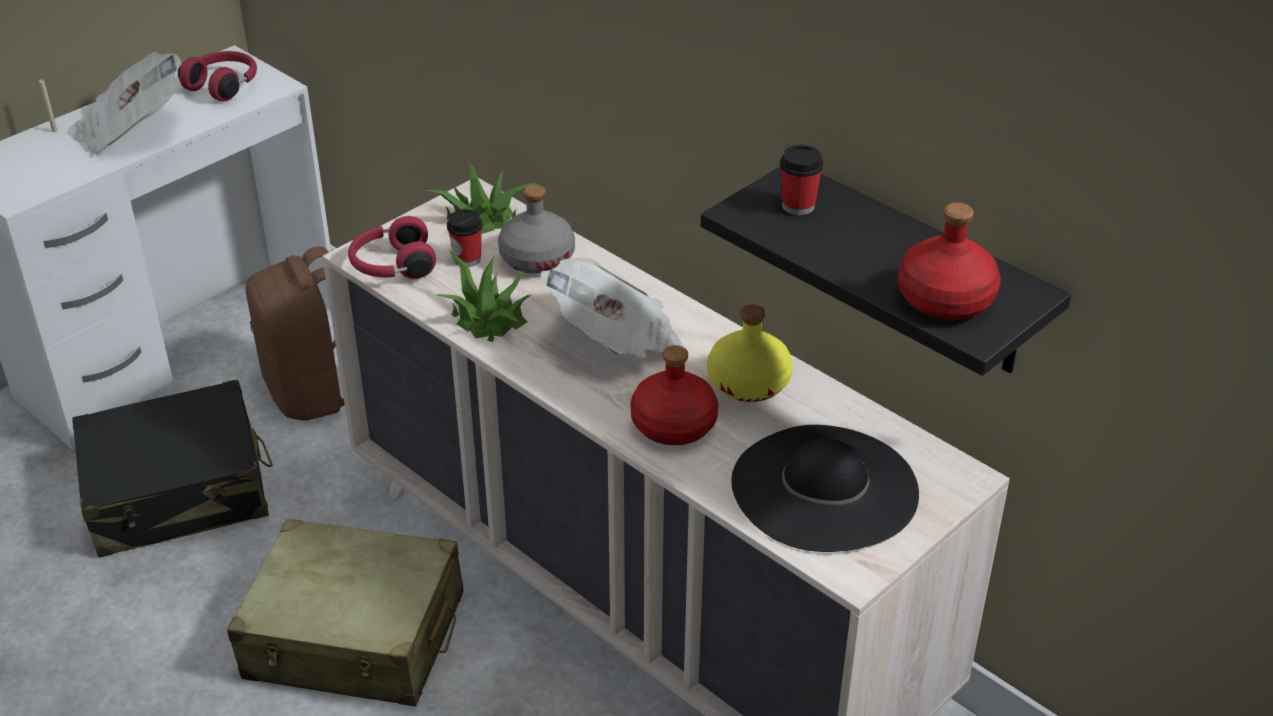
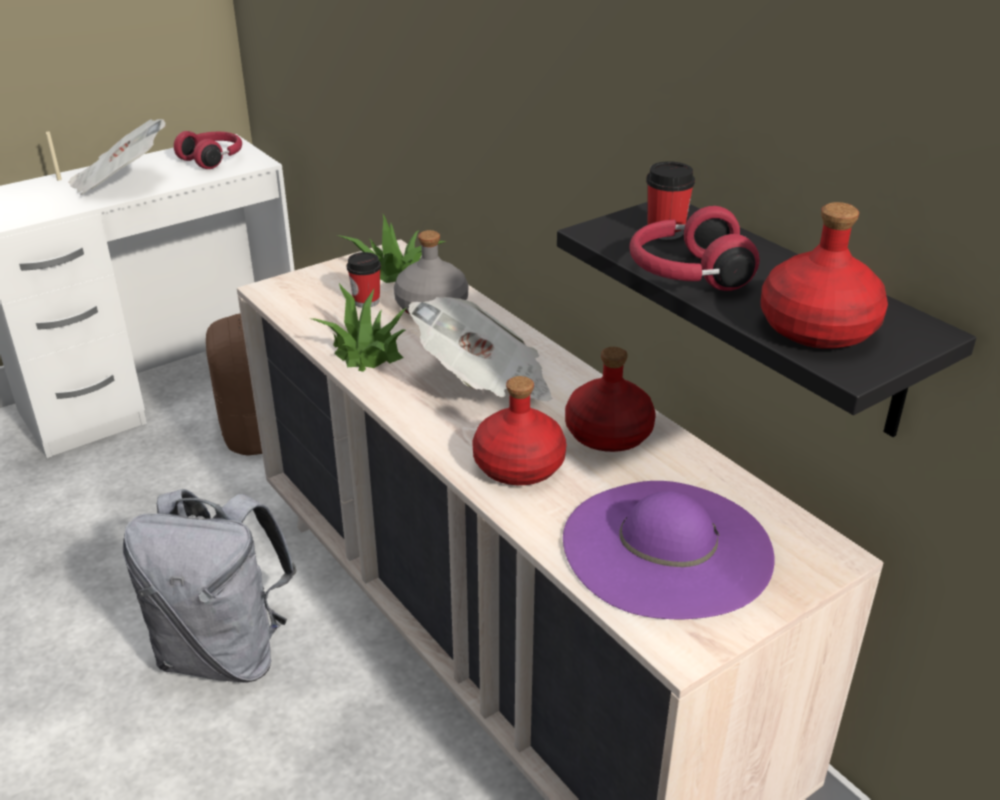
camera: 10 degrees right, 5 degrees down
(178, 492) = (118, 503): black suitcase -> none
(355, 637) = (225, 652): beige suitcase -> grey backpack
(392, 266) = (295, 301): red headphones -> red headphones (687, 274)
(749, 383) = (609, 434): yellow bottle -> red bottle
(824, 488) = (666, 547): black hat -> purple hat

